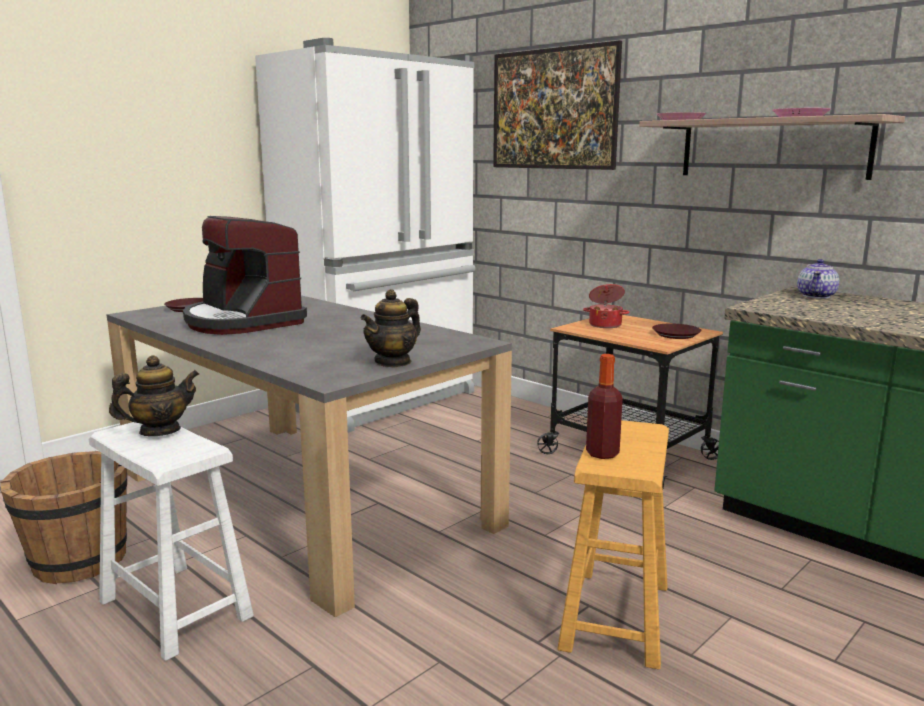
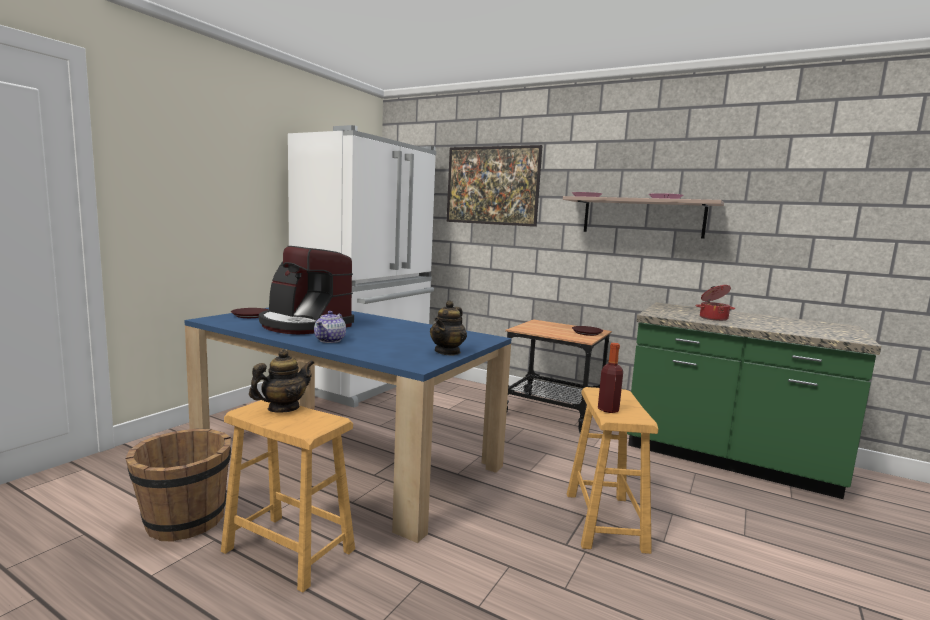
camera: 15 degrees left, 5 degrees down
(175, 609) = (288, 551): white stool -> brown stool
(304, 497) = (346, 456): grey dining table -> blue dining table
(605, 325) = (538, 327): cooking pot -> cooking pot (713, 318)
(816, 296) = (678, 308): teapot -> teapot (330, 340)

